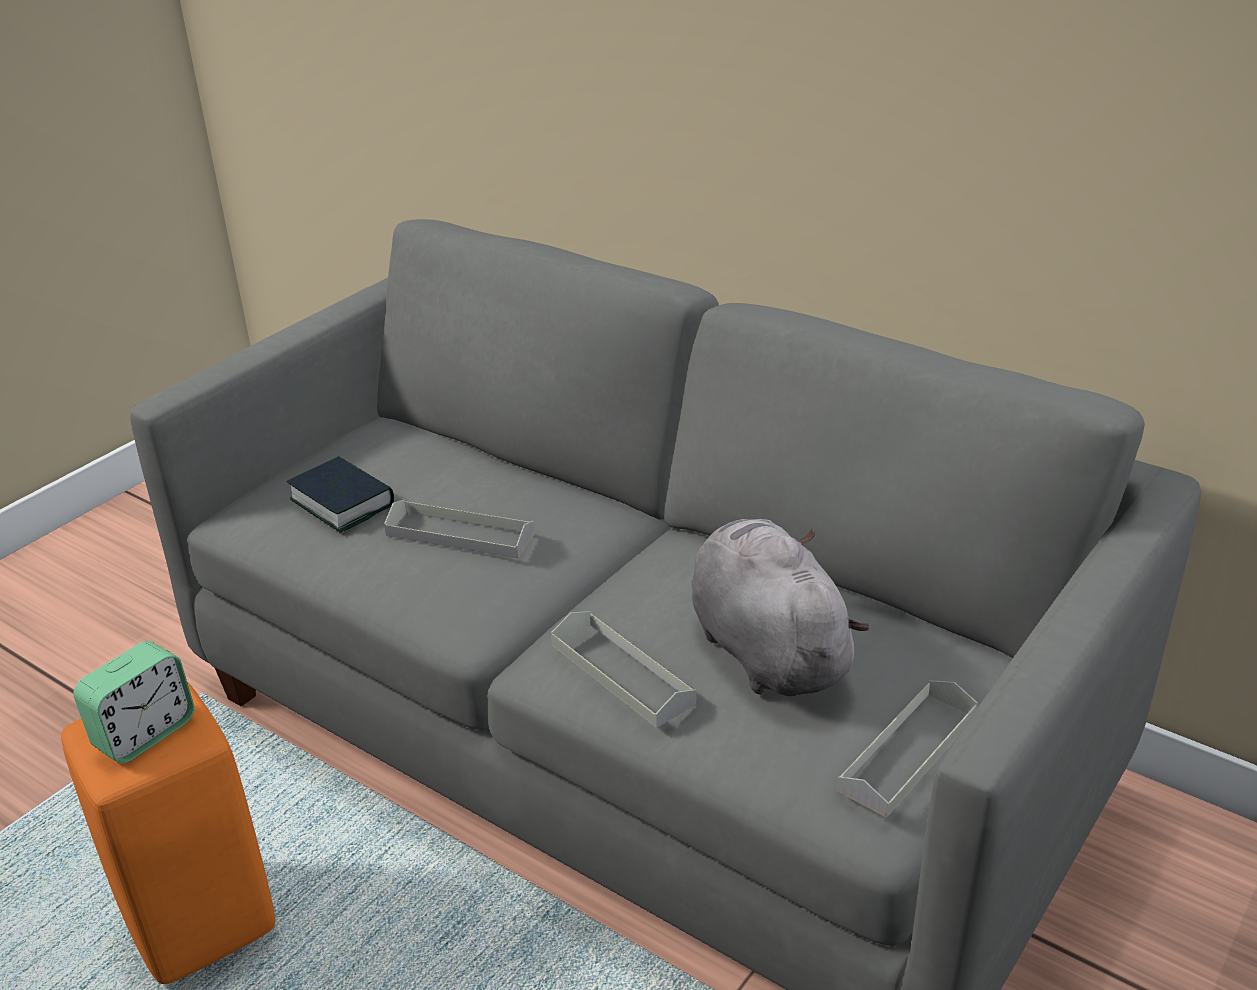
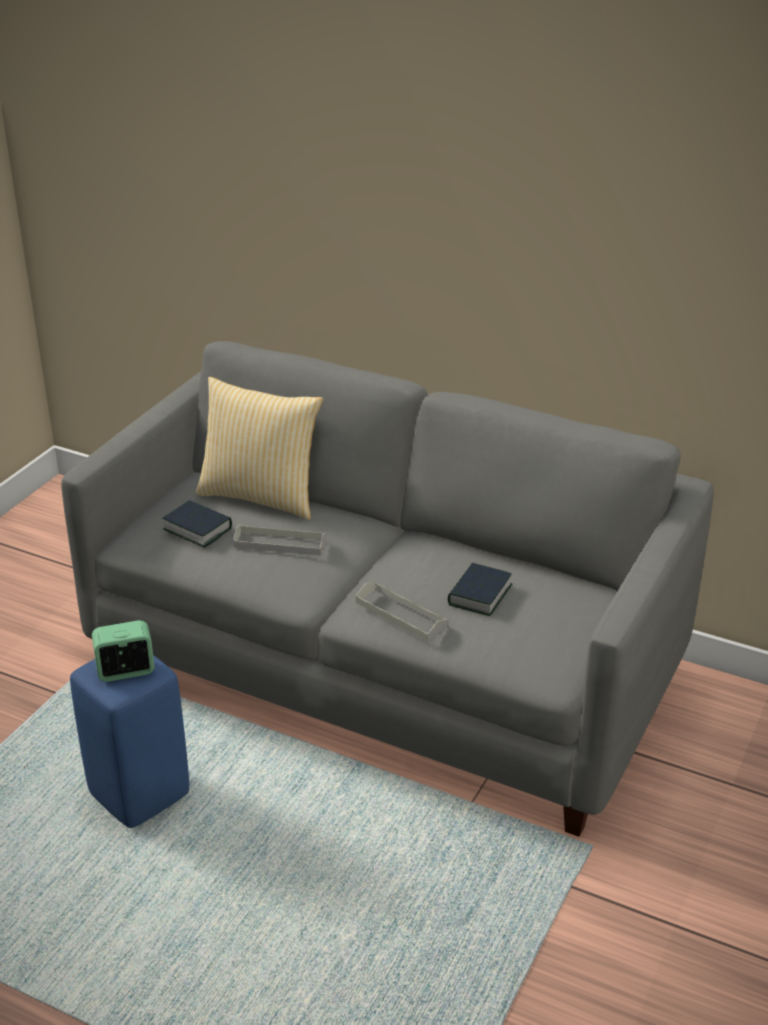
camera: 10 degrees left, 0 degrees up
(145, 733) = (126, 671): alarm clock -> alarm clock turned 135 degrees counterclockwise
(202, 920) = (140, 793): orange stool -> blue stool
(459, 457) = (261, 496): none -> pillow
(765, 648) = (479, 595): grey plush toy -> book
(908, 752) = (567, 642): grey tray -> none

